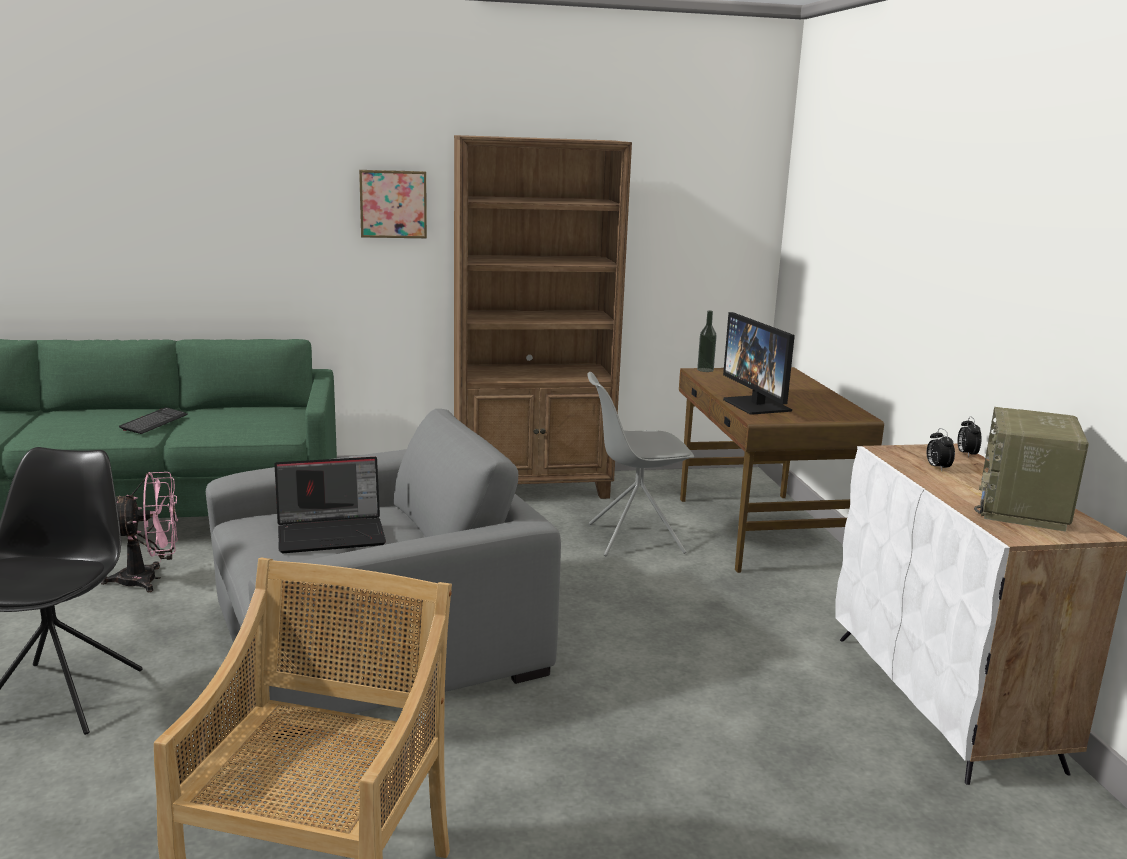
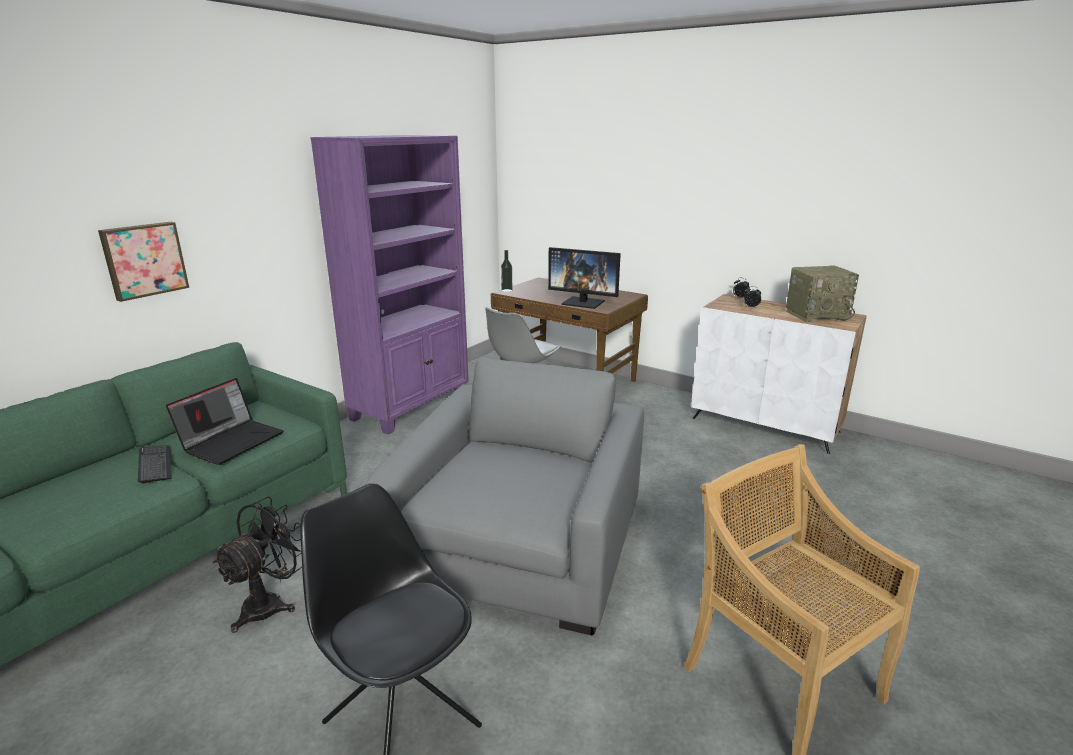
camera: 45 degrees left, 5 degrees up
(148, 579) = (270, 603): pink fan -> black fan
(332, 533) = (504, 474): laptop -> laptop (232, 441)
(393, 204) = (269, 203): picture -> picture (144, 260)
(533, 488) = (411, 406): brown bookcase -> purple bookcase
(1023, 510) = (817, 315): radio -> radio turned 75 degrees counterclockwise

